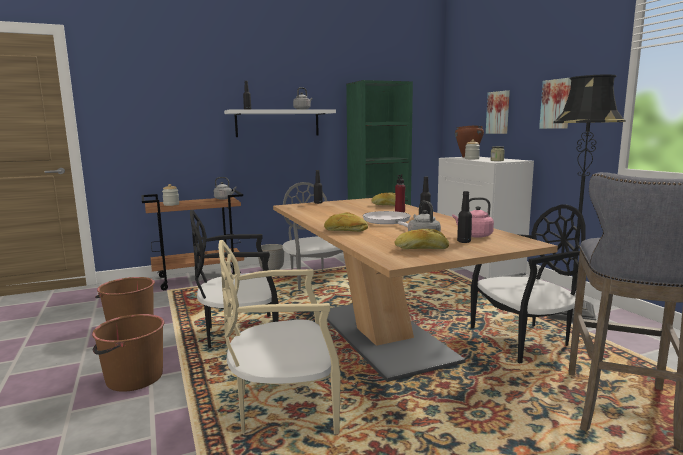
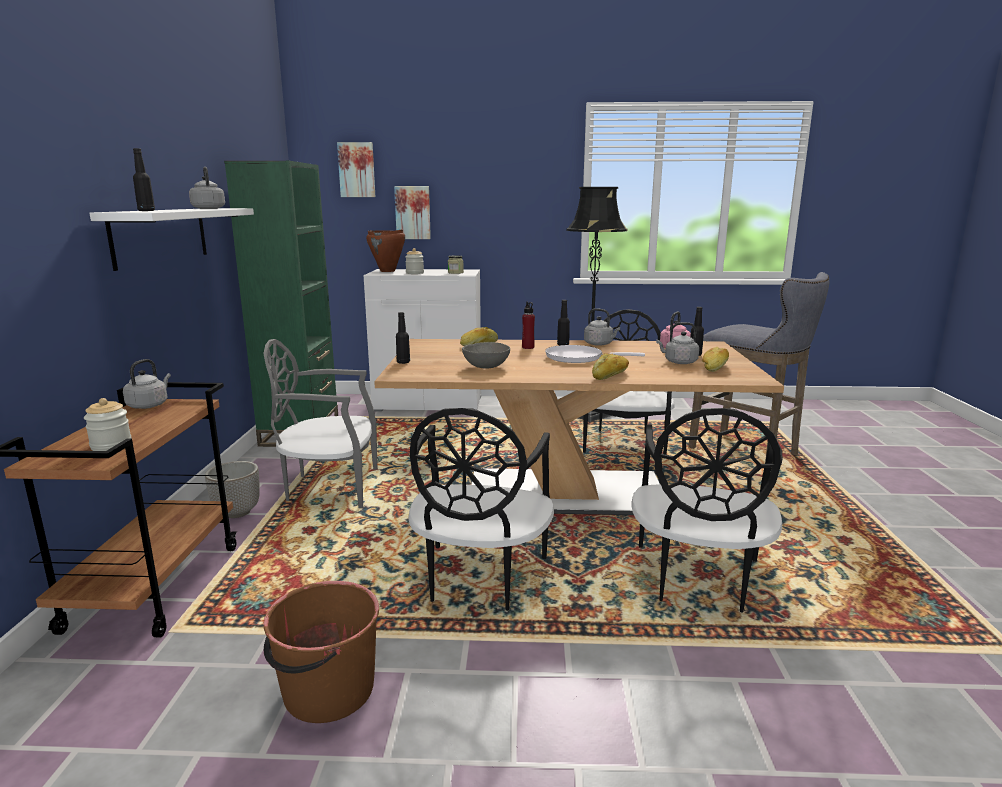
camera: 65 degrees left, 5 degrees up
(133, 378) = (562, 692): brown bucket -> none
(284, 407) = (697, 579): beige chair -> black chair
(328, 212) = (486, 367): none -> grey bowl
(447, 221) = (600, 344): none -> grey kettle
(556, 104) = (502, 206): picture -> picture (357, 170)

